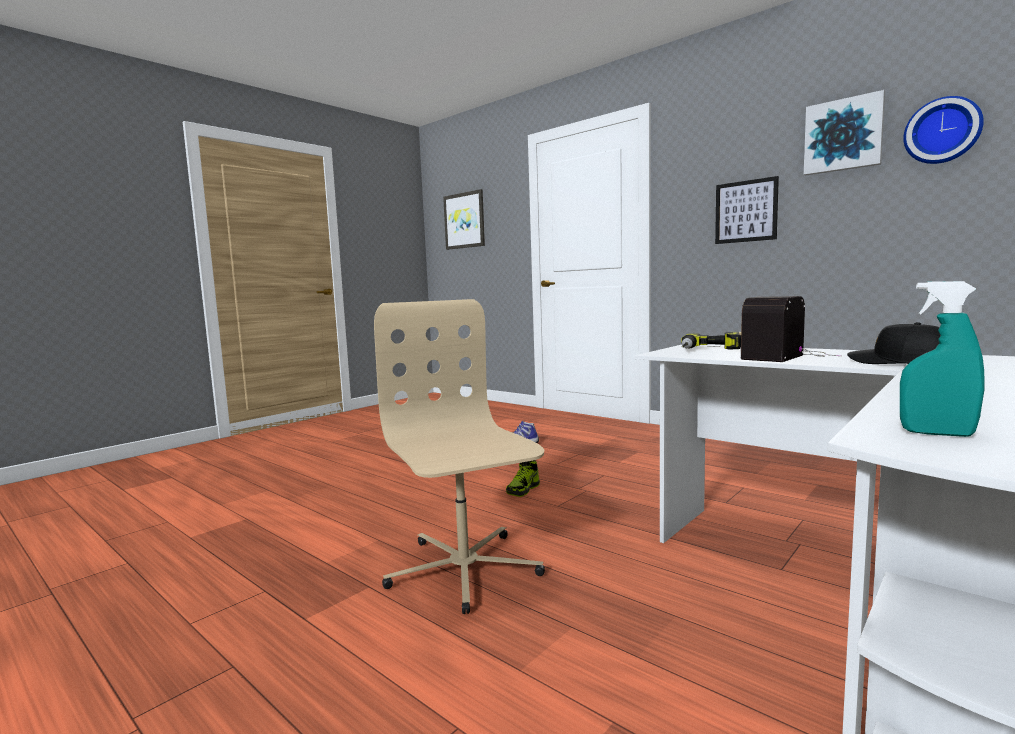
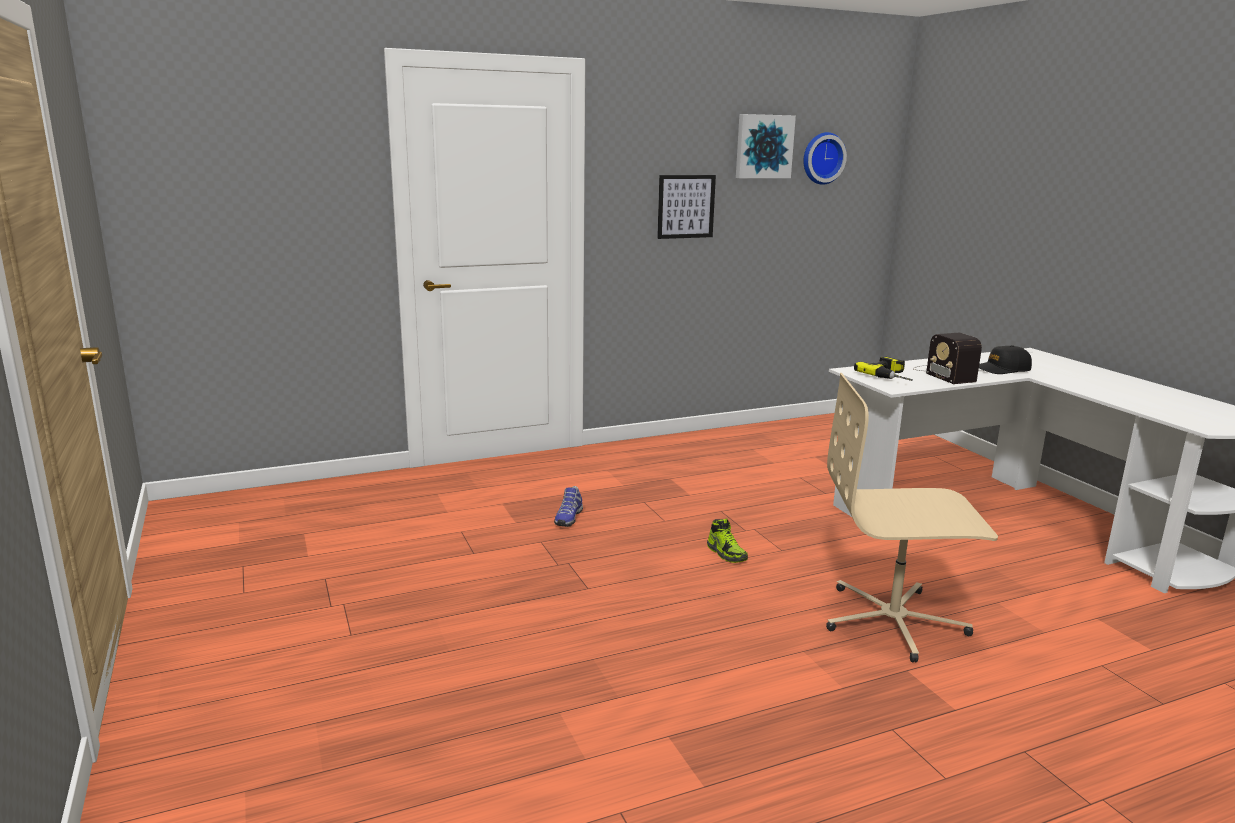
camera: 65 degrees left, 10 degrees up
(464, 220) = (230, 171): picture -> none
(937, 433) = (1195, 420): turquoise spray bottle -> none

